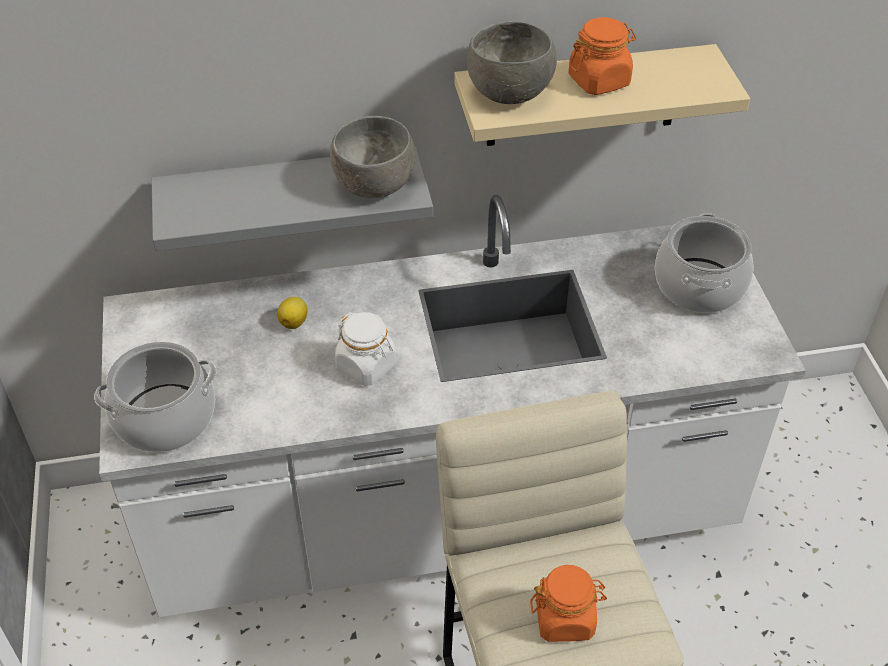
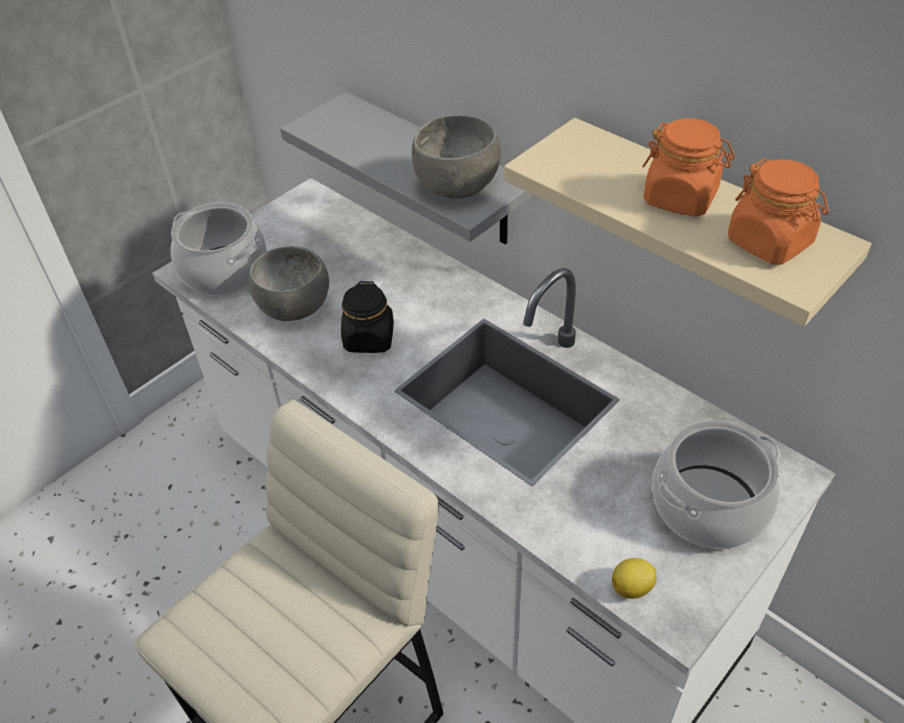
camera: 55 degrees right, 0 degrees up
(294, 322) = (376, 274): lemon -> lemon (633, 587)
(367, 366) = (369, 338): white jar -> black jar
(510, 93) = (584, 158): grey bowl -> grey bowl (296, 308)
(565, 618) = (243, 639): orange jar -> orange jar (769, 242)

